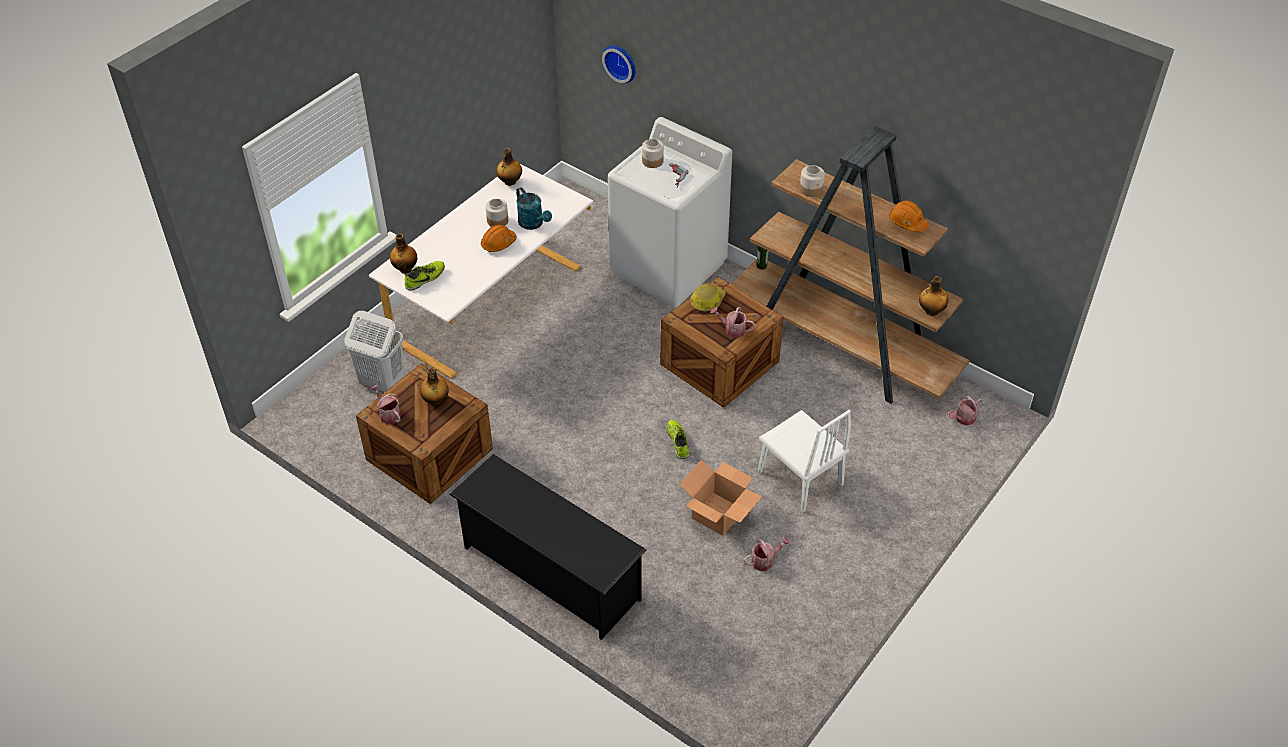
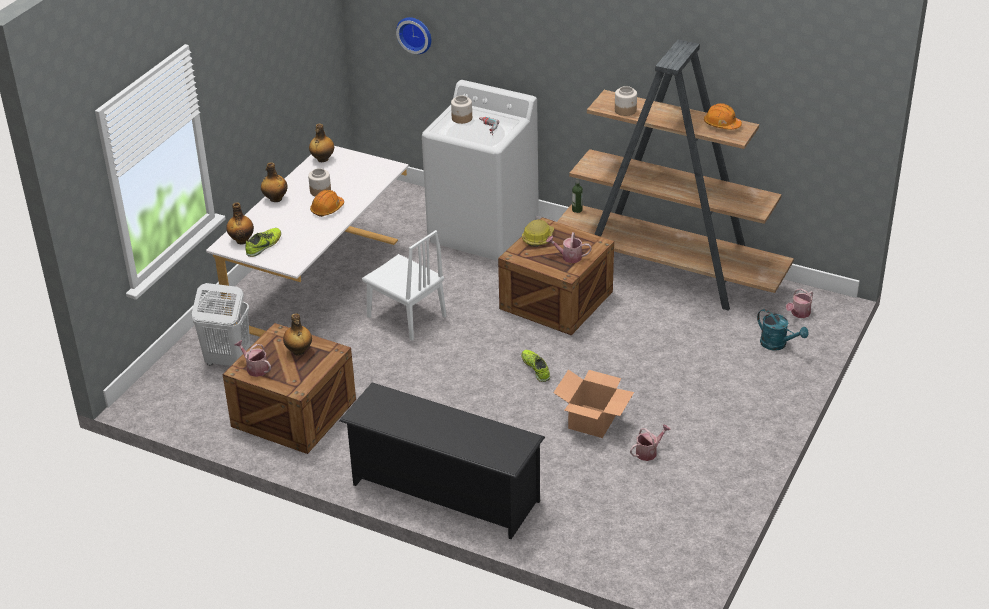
camera: 10 degrees left, 10 degrees down
(533, 224) = (356, 189): turquoise watering can -> turquoise watering can (777, 344)
(800, 478) = (661, 381): white chair -> white chair (406, 316)
(931, 311) = (755, 207): bottle -> bottle (275, 199)

